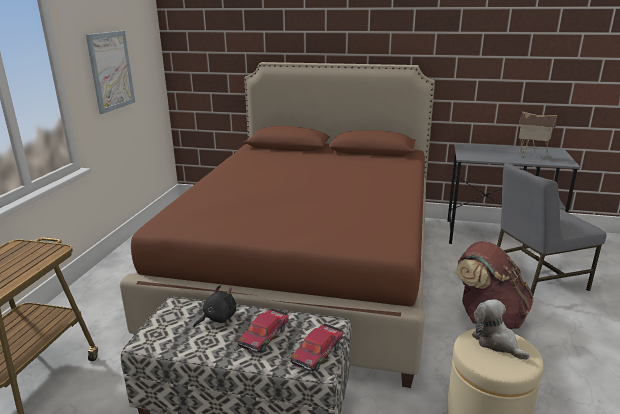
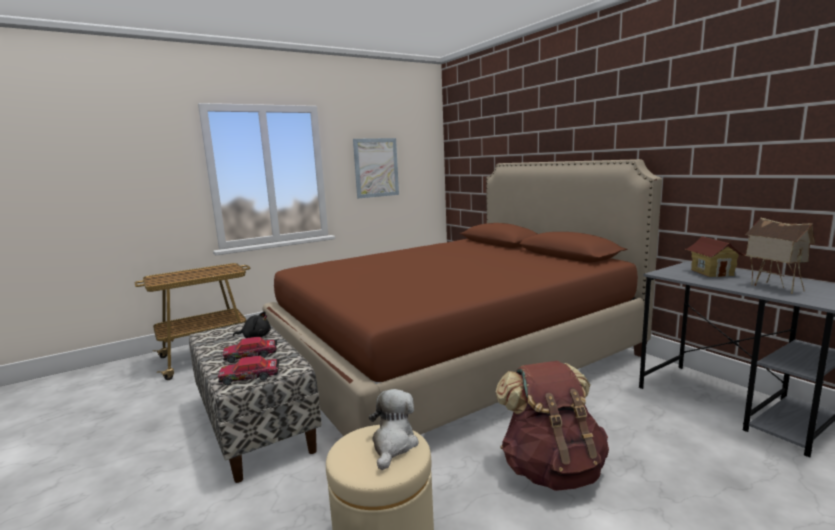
camera: 45 degrees right, 10 degrees down
(486, 151) = (712, 273): none -> toy house
(535, 280) = (699, 466): grey chair -> none

